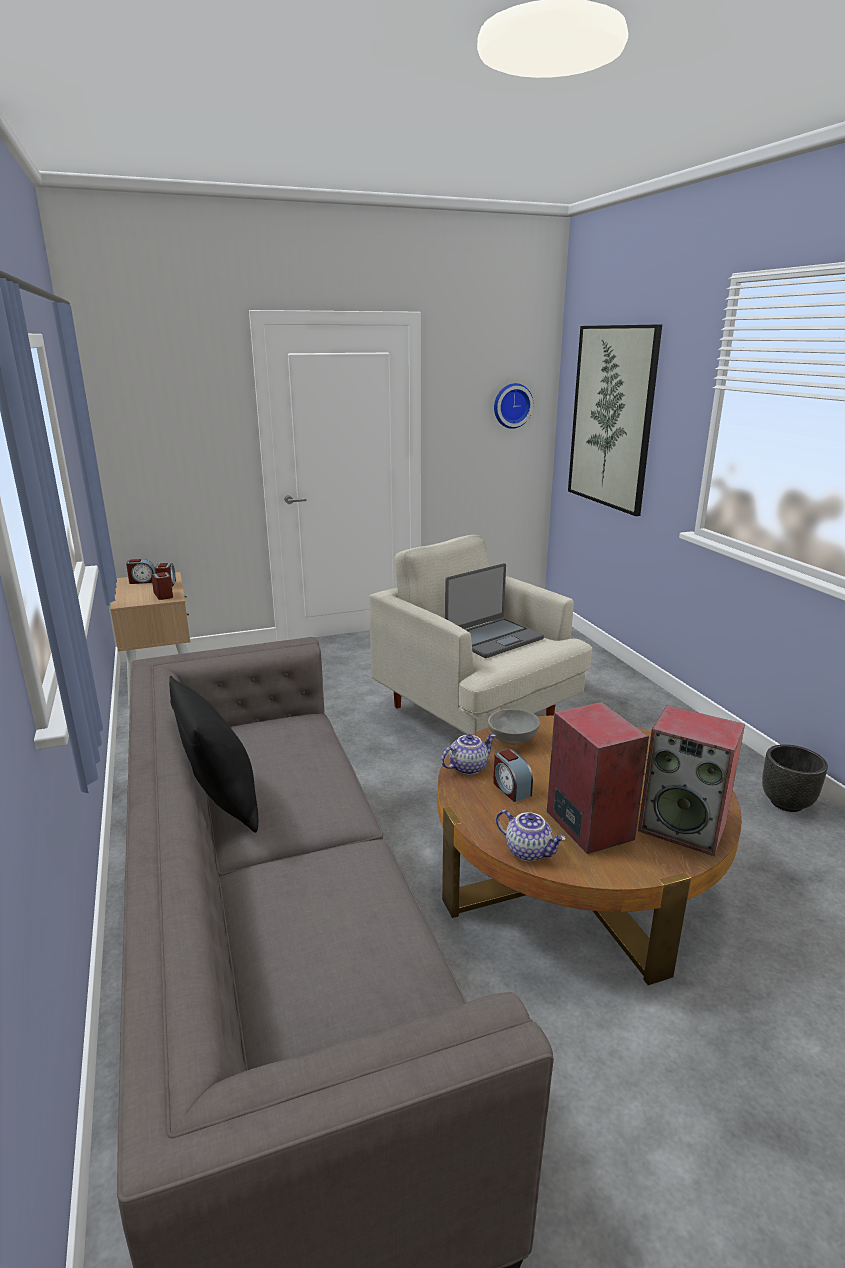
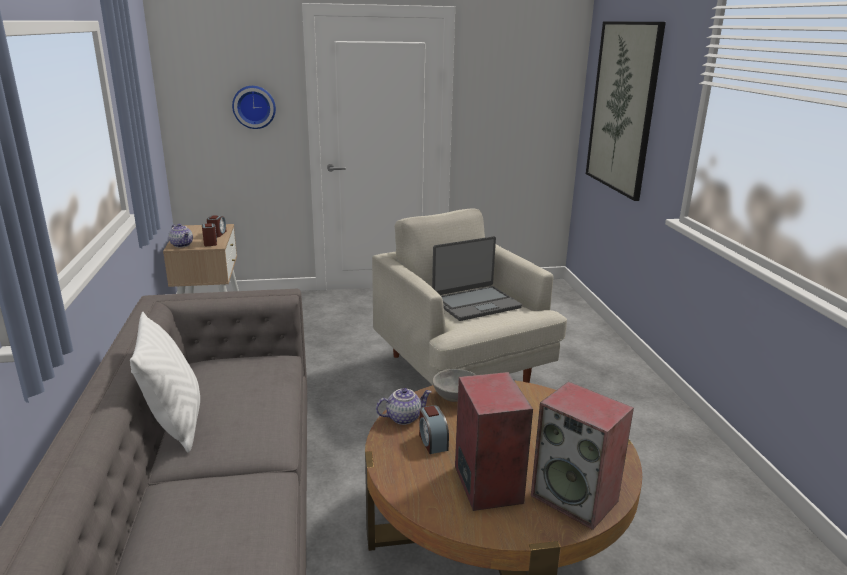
camera: 10 degrees right, 0 degrees up
(142, 581) = (200, 229): alarm clock -> none
(222, 802) = (175, 423): black pillow -> white pillow
(512, 405) = (539, 93): wall clock -> wall clock (254, 107)
(529, 851) = (421, 500): teapot -> teapot (182, 245)
(786, 803) = (727, 488): black planter -> none

